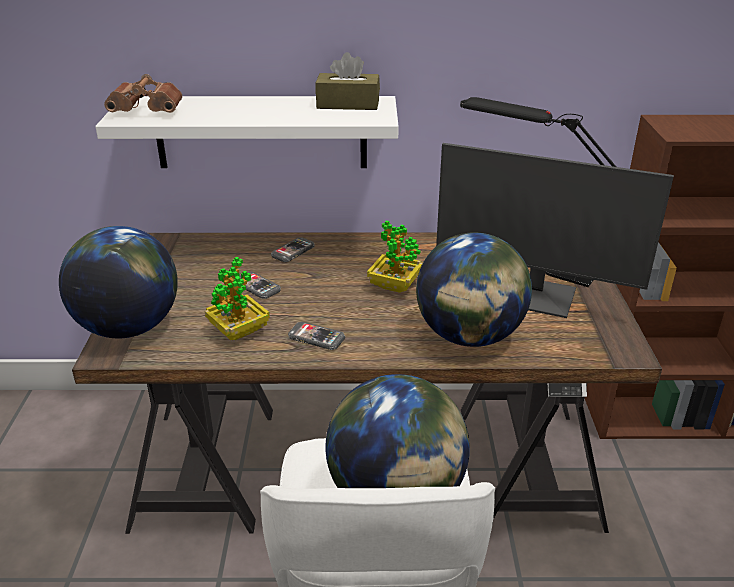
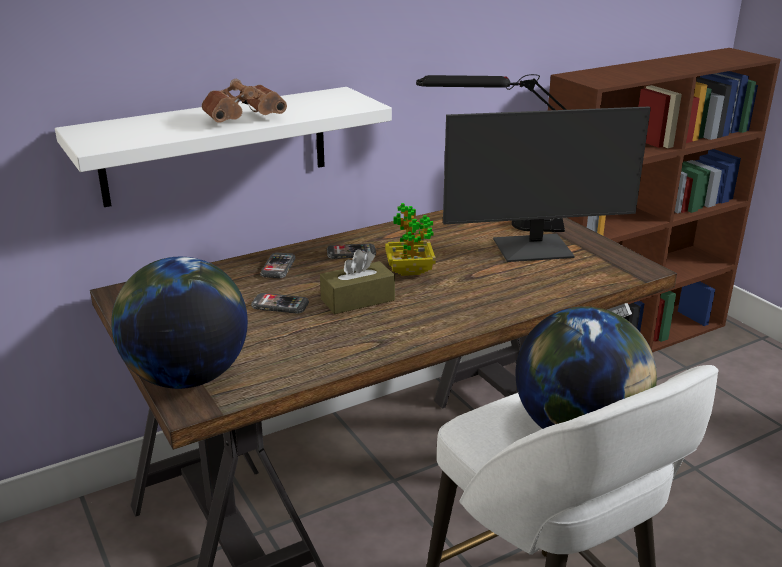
camera: 30 degrees left, 5 degrees down
(149, 111) = (118, 135): brown binoculars -> brown binoculars (245, 118)
(239, 331) = (309, 346): potted plant -> none
(316, 337) = (390, 329): phone -> phone (351, 253)
(348, 104) = (316, 98): brown tissue box -> brown tissue box (357, 300)
(469, 336) = (517, 291): globe -> none

